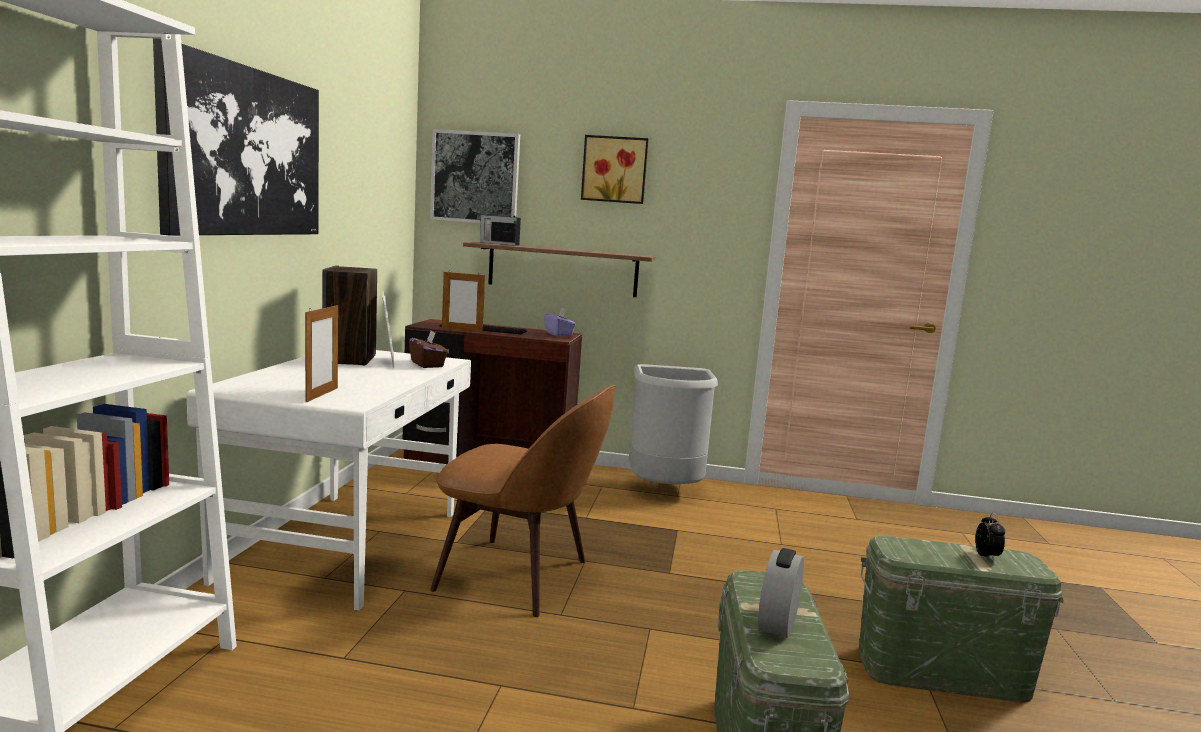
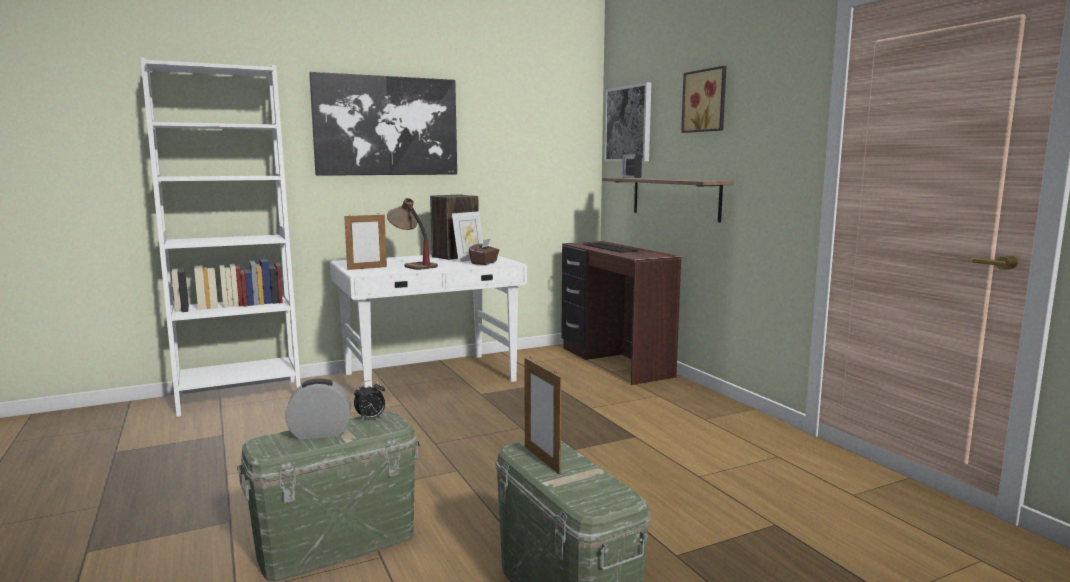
camera: 55 degrees right, 0 degrees up
(359, 380) = (412, 265): none -> table lamp
(462, 329) = (589, 247): picture frame -> picture frame (541, 459)
(519, 577) = (464, 420): brown chair -> none
(559, 334) = (654, 255): purple tissue box -> none
(665, 491) = (702, 413): grey trash can -> none
(987, 557) = (585, 481): alarm clock -> alarm clock (370, 418)

